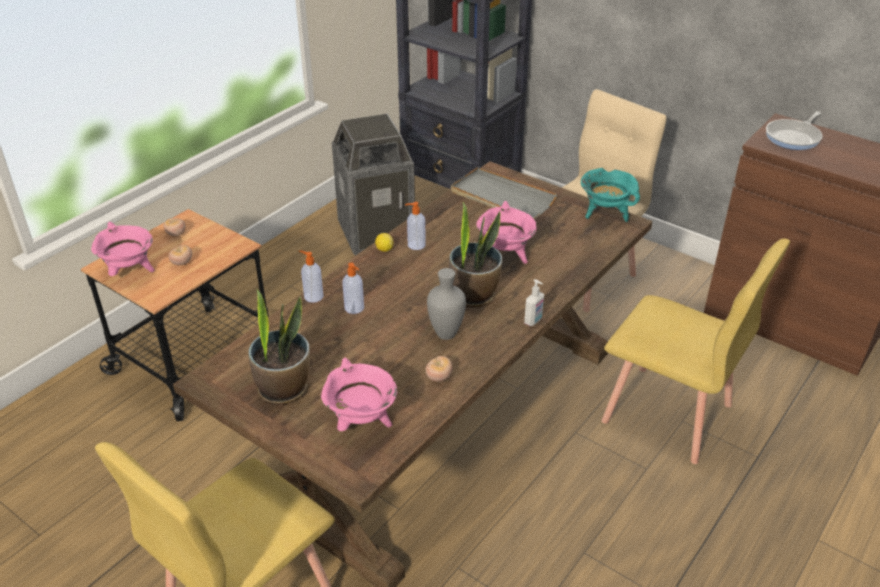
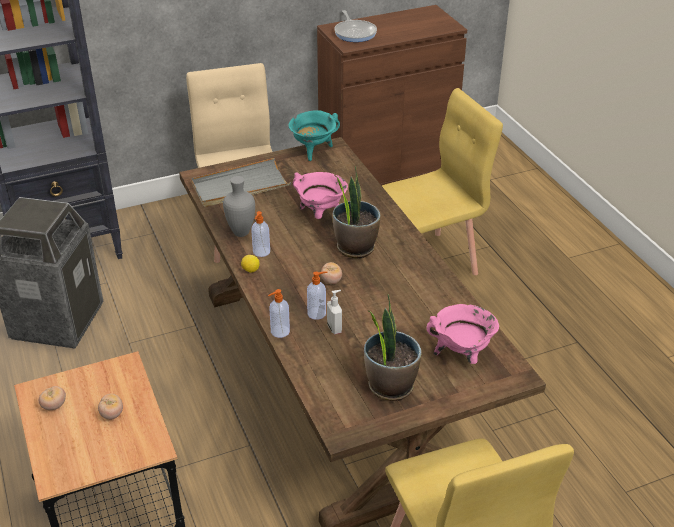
camera: 60 degrees left, 0 degrees up
(130, 272) = (88, 458): pink cooking pot -> none
(438, 377) = (438, 299): tomato -> tomato (331, 281)
(445, 335) = (392, 278): grey vase -> grey vase (242, 233)
(533, 321) = (409, 232): soap dispenser -> soap dispenser (335, 328)

